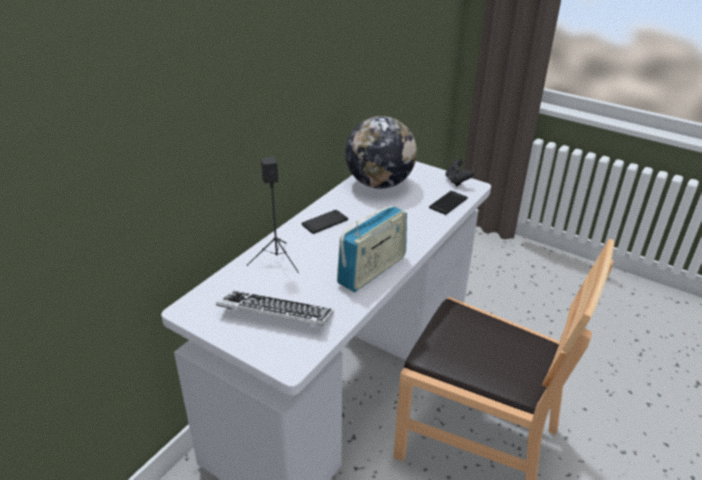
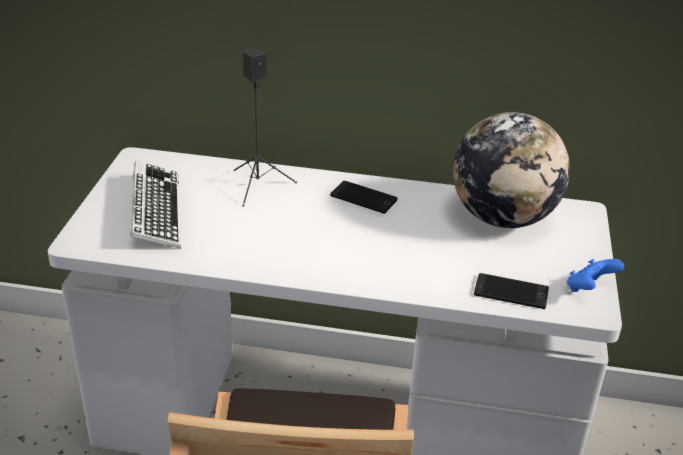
camera: 65 degrees right, 0 degrees up
(372, 270) = (283, 258): radio -> none
(457, 181) = (589, 289): black game controller -> blue game controller

